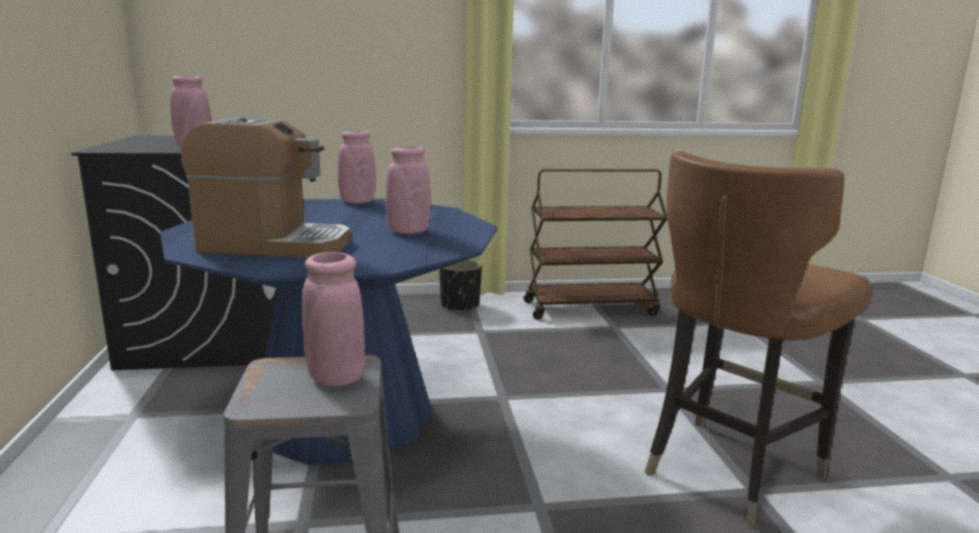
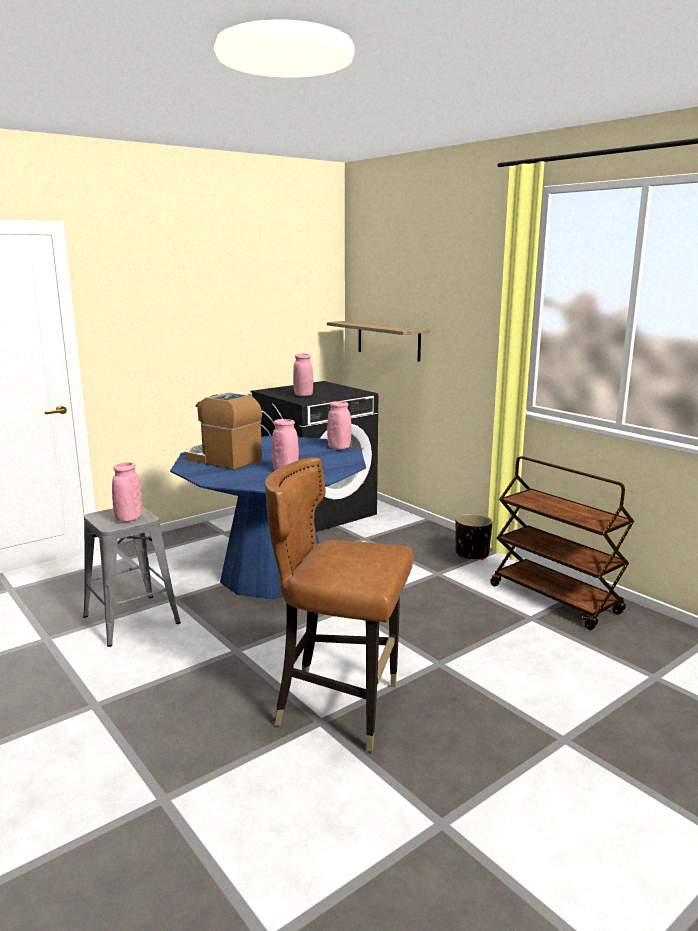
camera: 60 degrees right, 0 degrees up
(245, 63) = (388, 340): none -> shelf
(274, 245) = (223, 459): coffee machine -> coffee machine turned 150 degrees clockwise

